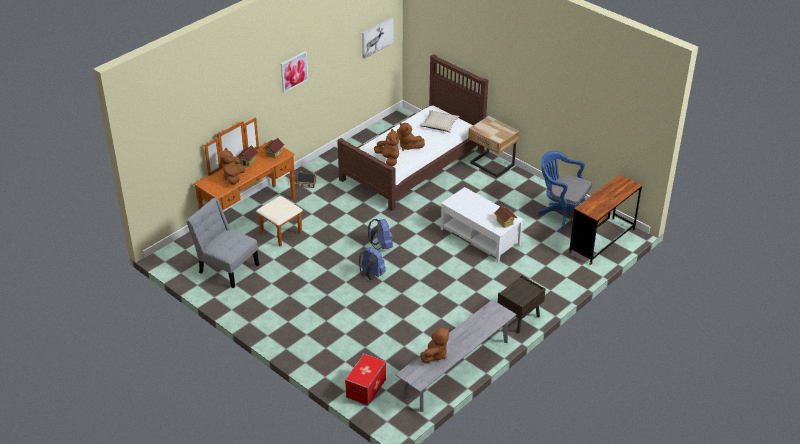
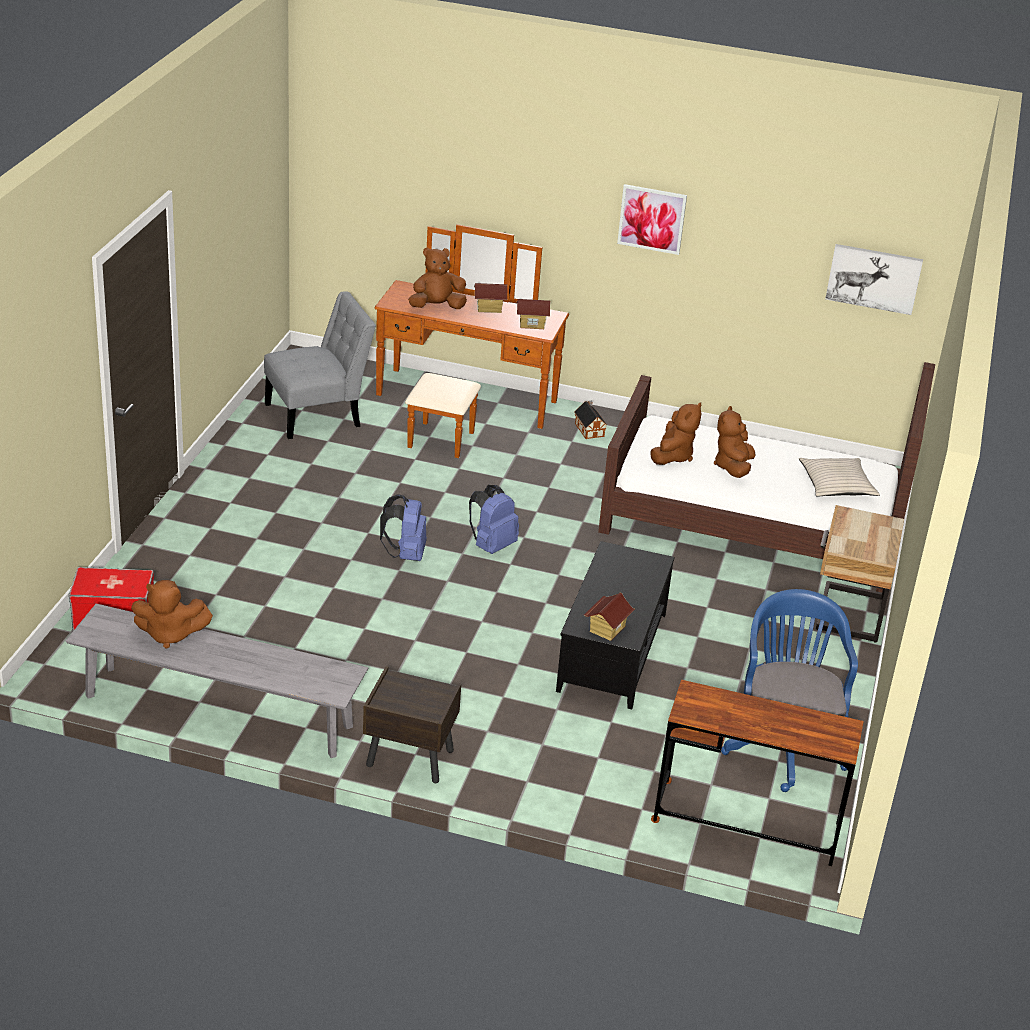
camera: 60 degrees right, 5 degrees down
(226, 267) = (318, 414): grey chair -> grey chair turned 60 degrees clockwise
(479, 238) = (610, 651): white coffee table -> black coffee table

